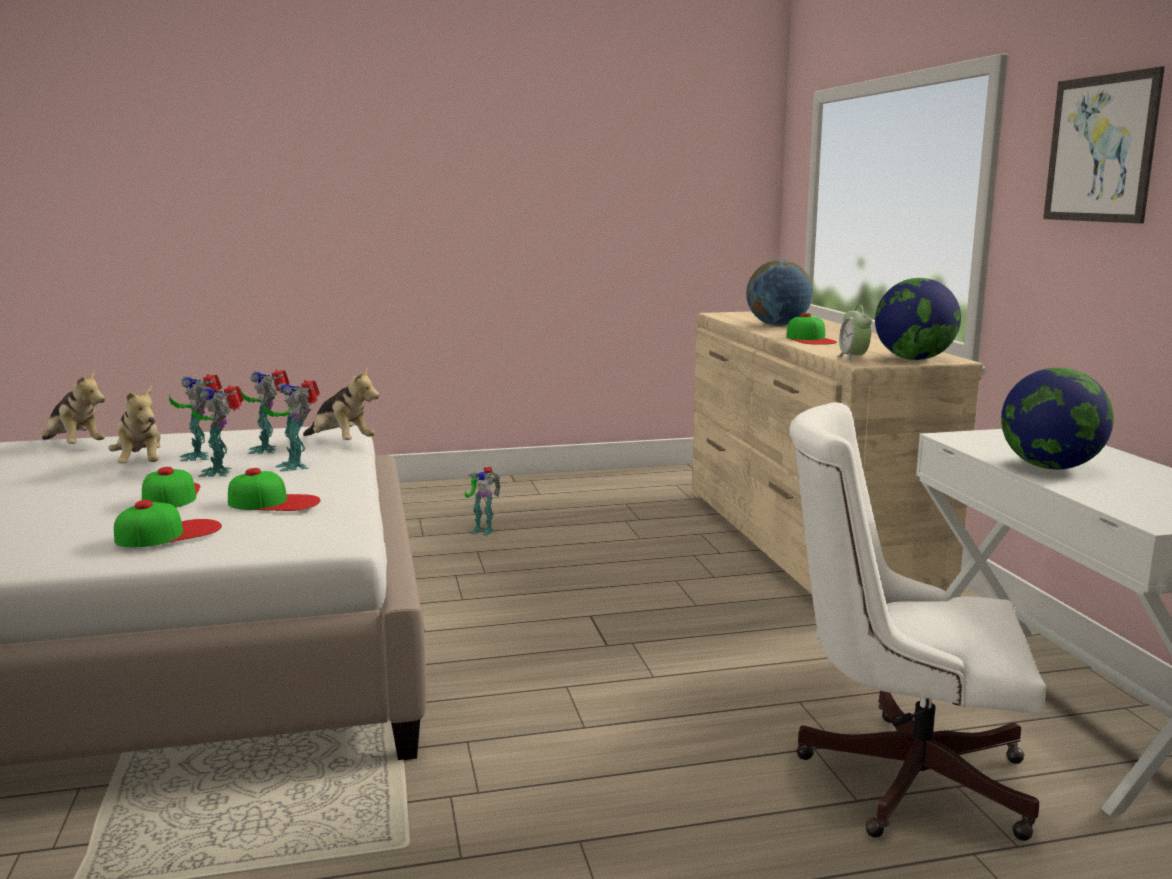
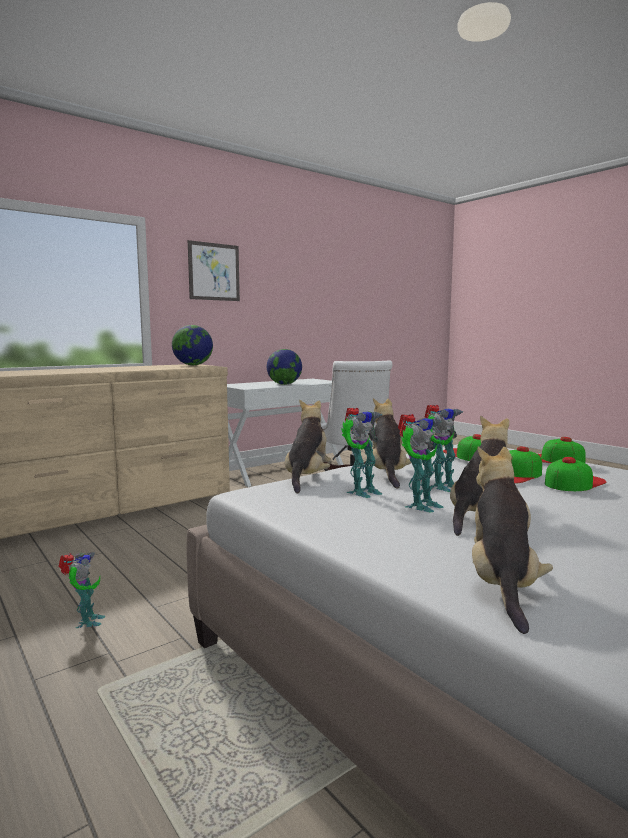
camera: 115 degrees left, 5 degrees down
(296, 465) = (388, 474): toy robot -> plush toy
(777, 325) = (53, 372): globe -> none
(810, 339) = (127, 369): cap -> cap (574, 482)
(853, 359) = (198, 367): alarm clock -> none

